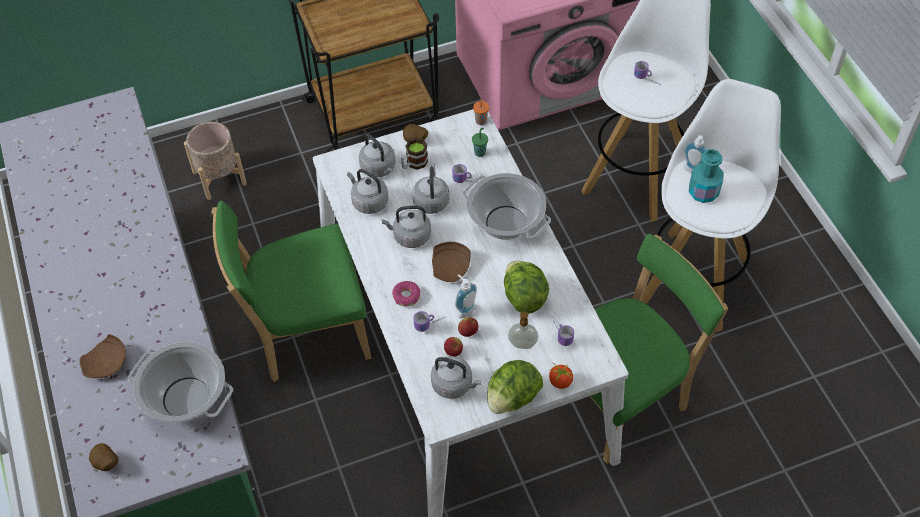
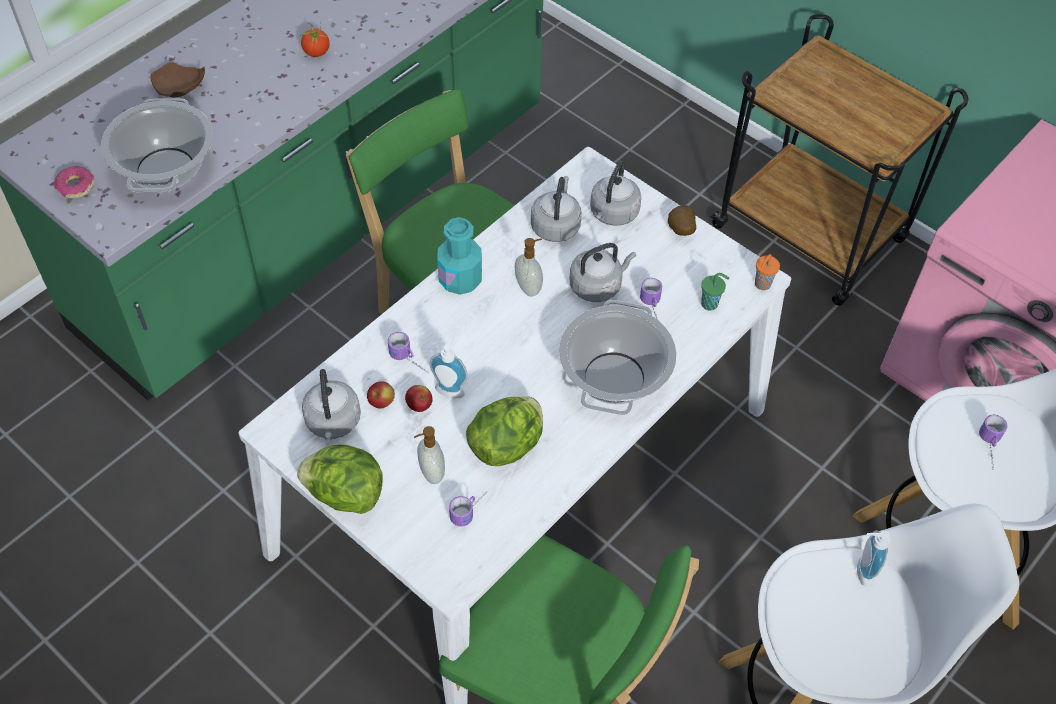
camera: 60 degrees right, 0 degrees up
(106, 464) = (58, 143): potato -> none
(219, 178) = (612, 140): beige planter -> none
(406, 297) = (437, 321): donut -> donut (75, 187)
(410, 236) = (529, 287): grey kettle -> soap dispenser
(413, 164) = (643, 244): mug -> none
(451, 268) = (506, 348): brown plate -> none
(560, 382) = (395, 538): tomato -> tomato (316, 52)
(703, 192) = (830, 601): turquoise bottle -> turquoise bottle (460, 279)

